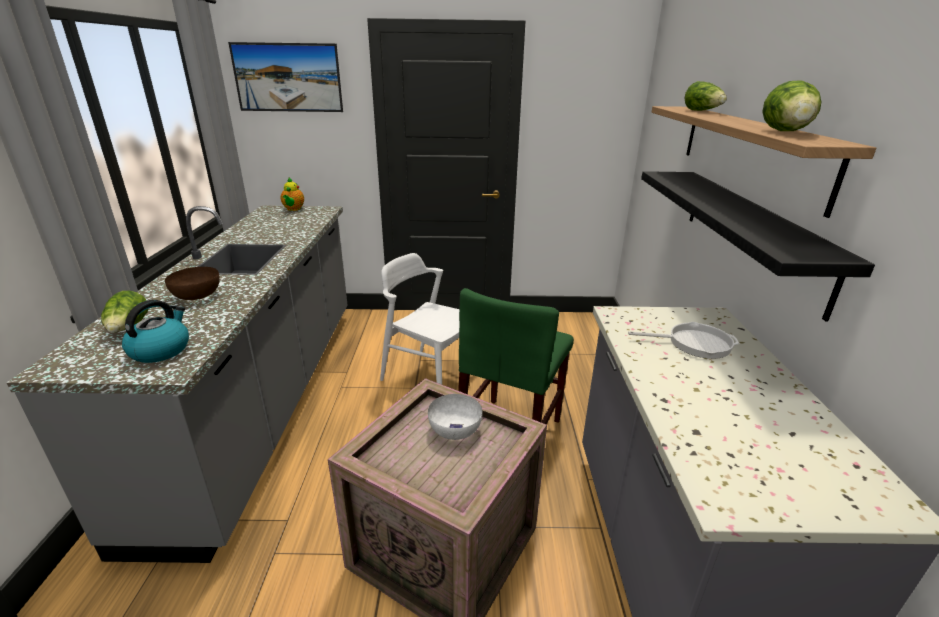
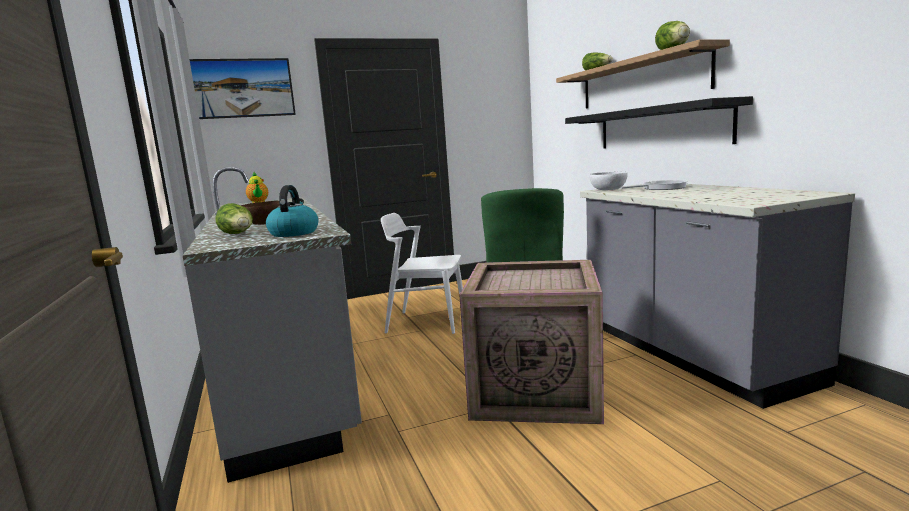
camera: 20 degrees left, 15 degrees down
(454, 429) = (529, 275): white bowl -> white bowl (608, 189)

